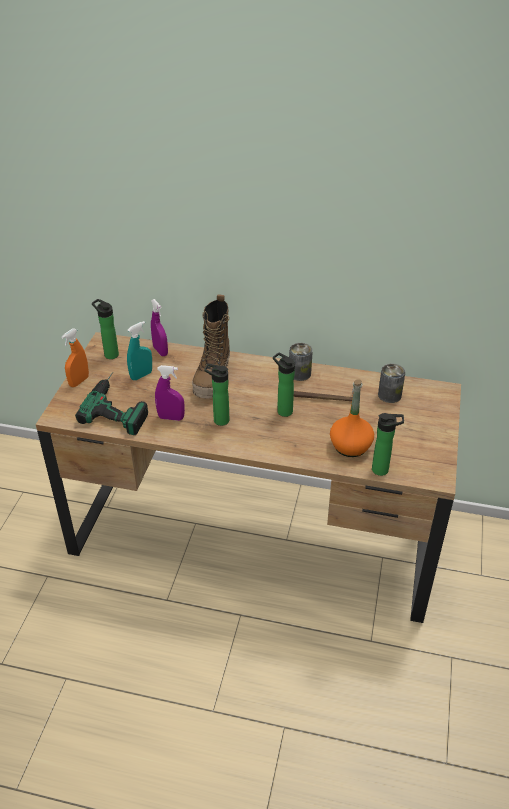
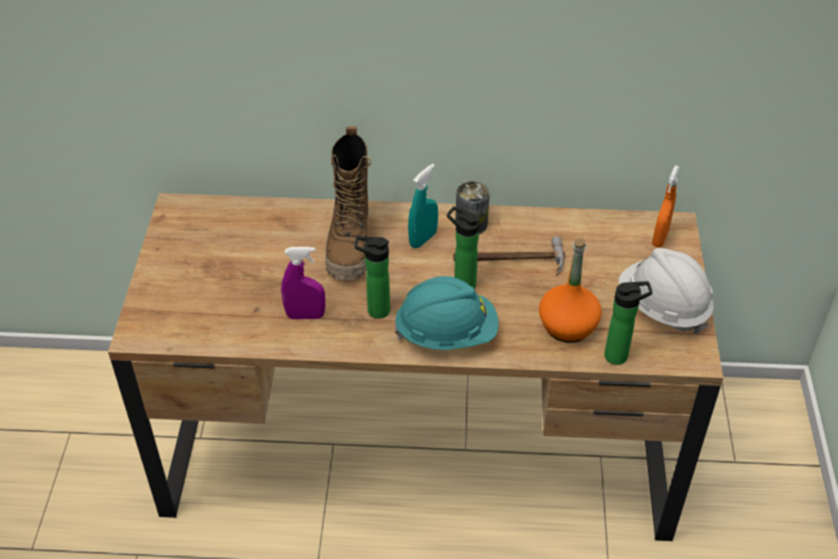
camera: 10 degrees left, 5 degrees up
(79, 381) = (155, 276): orange spray bottle -> orange spray bottle (660, 238)
(109, 354) = (189, 226): bottle -> none
(120, 405) = (226, 305): power drill -> none
(141, 375) = (245, 254): turquoise spray bottle -> turquoise spray bottle (423, 239)
(160, 351) = (263, 212): purple spray bottle -> none
(264, 440) = (447, 333): none -> turquoise hard hat
(389, 395) = (603, 241): can -> none
(422, 442) = (663, 306): none -> white hard hat

